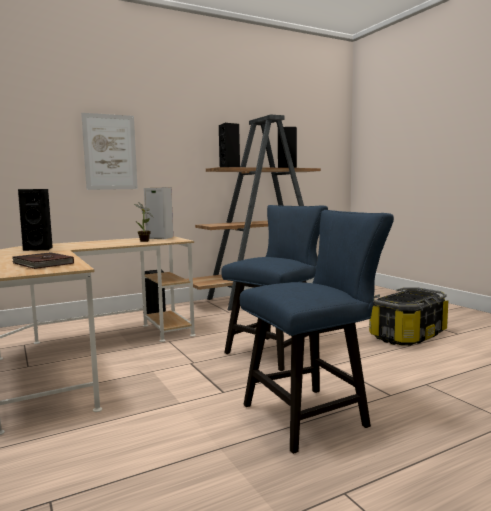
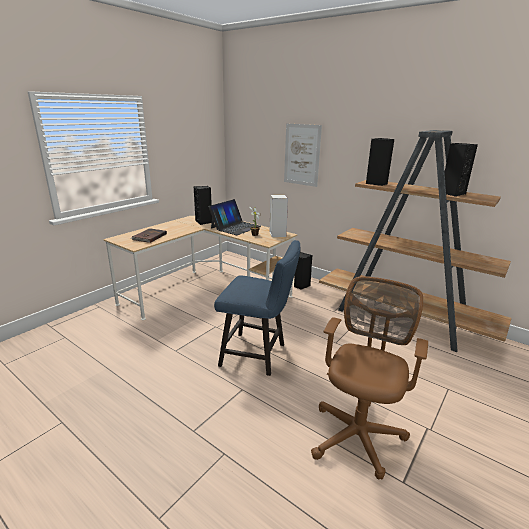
camera: 65 degrees right, 15 degrees up
(98, 243) = (235, 227): none -> laptop
(313, 414) = (151, 394): blue chair -> none
(407, 335) = (358, 432): storage box -> brown office chair

